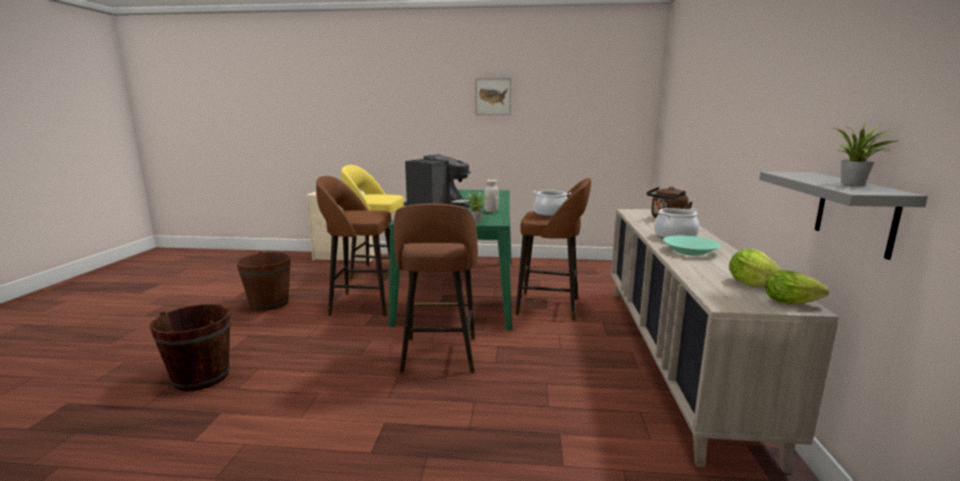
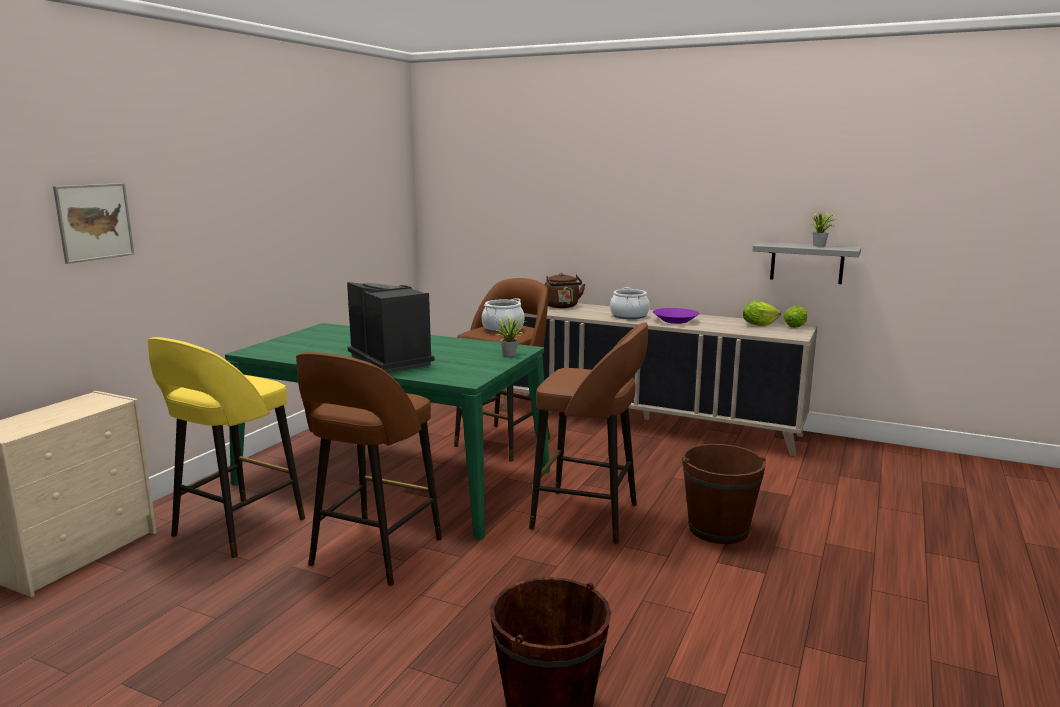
camera: 70 degrees left, 0 degrees up
(269, 303) = (265, 650): brown bucket -> brown bucket (718, 529)
(491, 211) = (458, 344): white jar -> none
(493, 96) = (264, 180): picture -> picture (94, 222)
(689, 251) = (675, 321): turquoise bowl -> purple bowl

